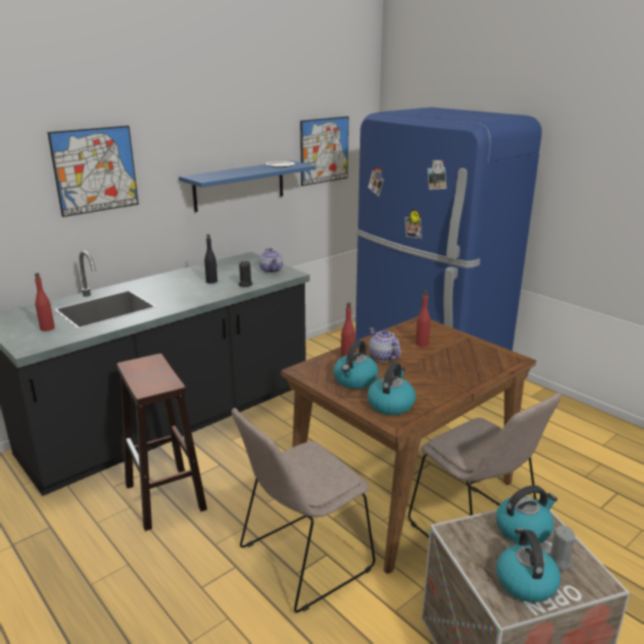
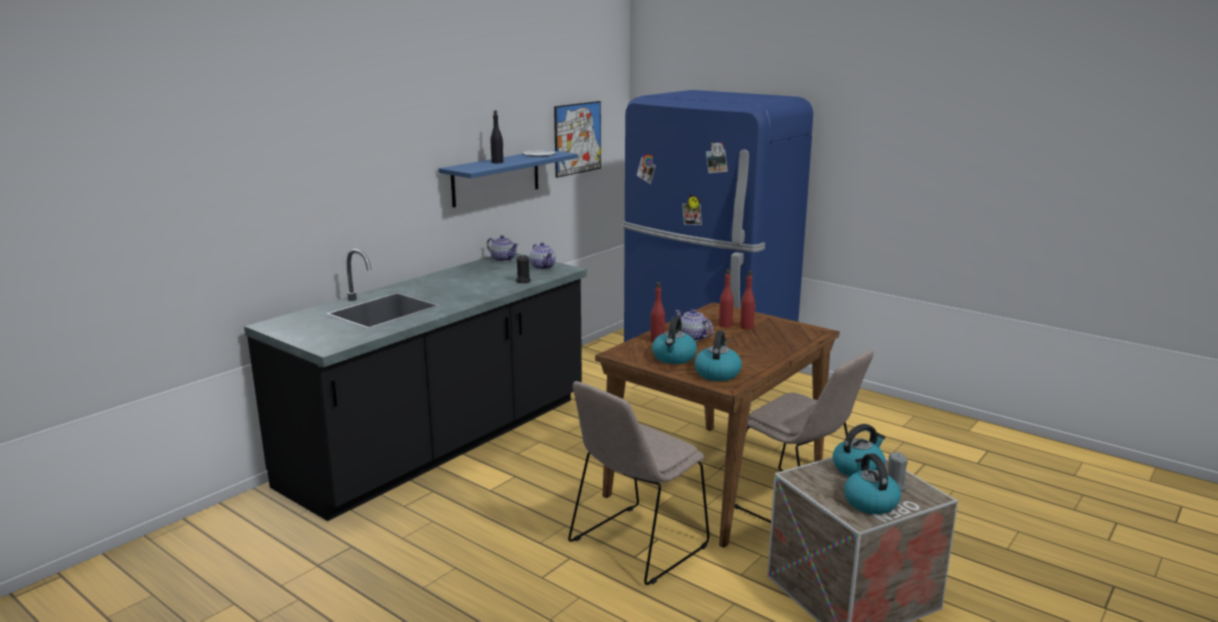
camera: 10 degrees left, 5 degrees down
(47, 328) = (334, 330): red bottle -> red bottle (747, 327)
(95, 170) = (359, 162): picture -> none
(166, 498) = (469, 510): brown stool -> none
(212, 281) = (484, 280): black bottle -> black bottle (497, 162)
(241, 260) = (503, 259): none -> teapot

